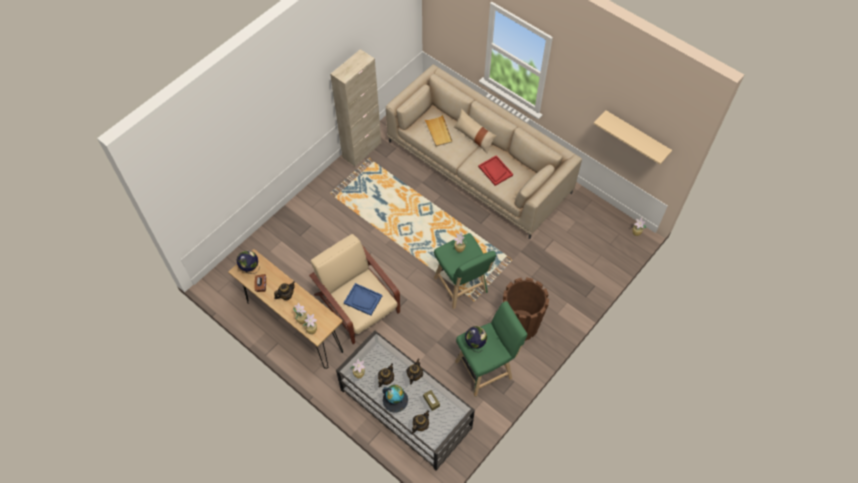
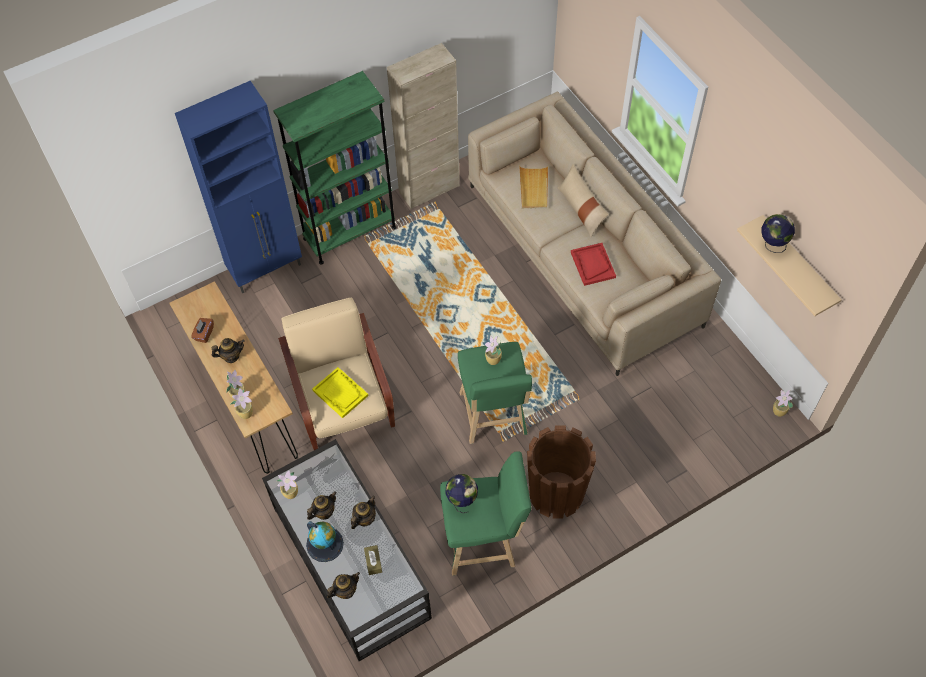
camera: 20 degrees right, 0 degrees up
(250, 269) = (199, 307): globe -> globe (772, 245)
(272, 233) = (267, 269): none -> blue cabinet
(319, 193) = (349, 233): none -> green bookcase
(363, 299) = (340, 393): blue tray -> yellow tray

